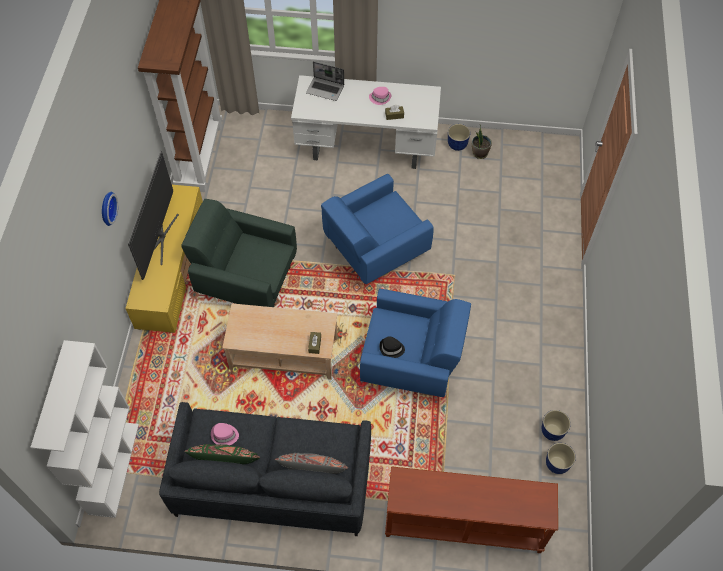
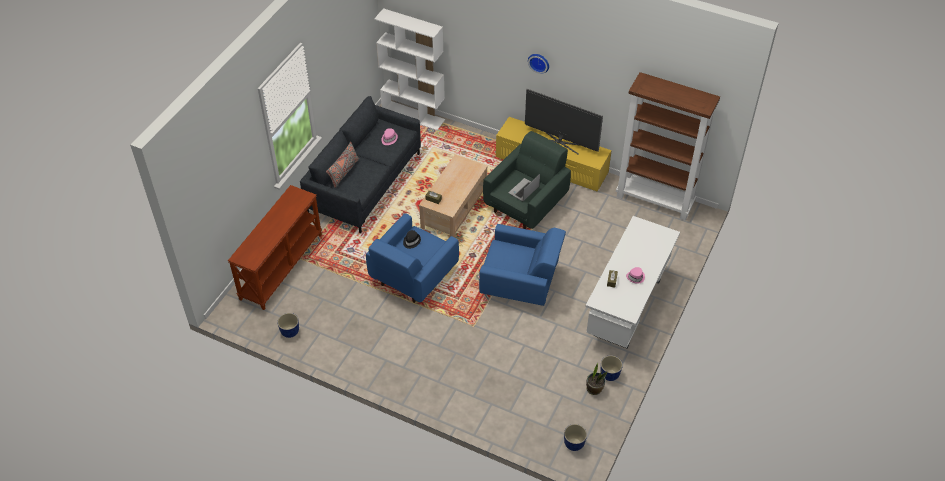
camera: 110 degrees right, 10 degrees down
(225, 460) = (372, 136): green pillow -> none
(325, 89) = (657, 244): laptop -> laptop (524, 191)
(374, 248) = (521, 283): blue armchair -> blue armchair turned 120 degrees clockwise
(552, 432) = (314, 339): planter -> planter (573, 444)

